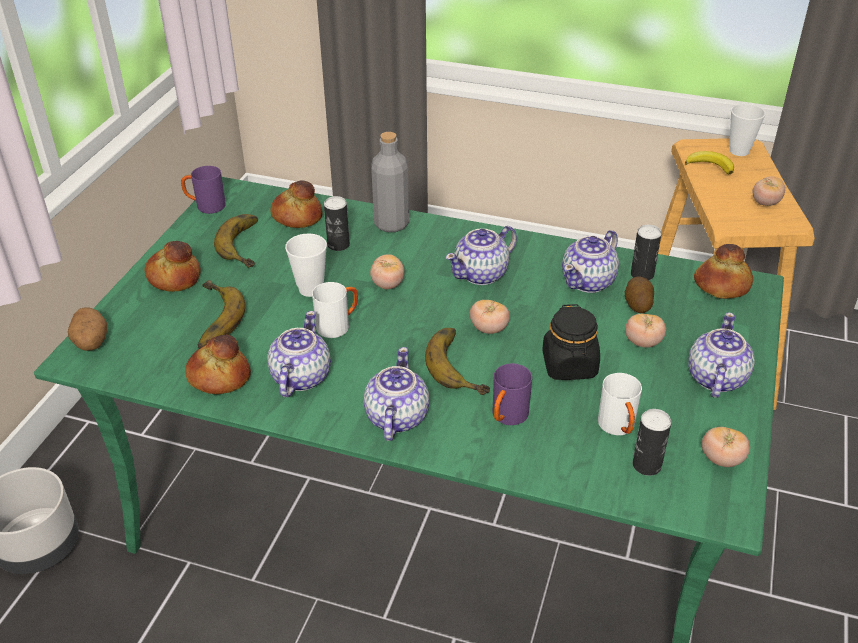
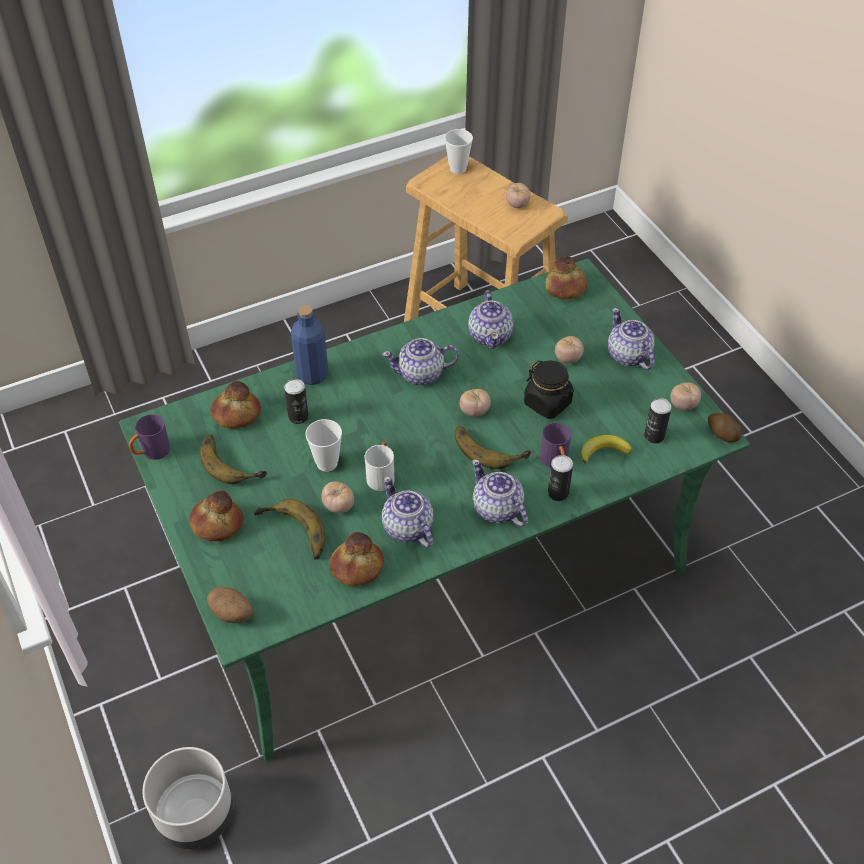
camera: 45 degrees left, 10 degrees up
(387, 284) = (372, 423): tomato -> tomato (338, 506)
(391, 224) = (312, 375): grey bottle -> blue bottle
(482, 274) = (421, 374): teapot -> teapot turned 75 degrees clockwise
(618, 428) = (617, 424): white mug -> none
(637, 304) = (535, 333): potato -> potato (722, 434)
(642, 274) = (514, 309): can -> can (558, 493)
(710, 165) = (453, 192): banana -> banana (603, 451)

